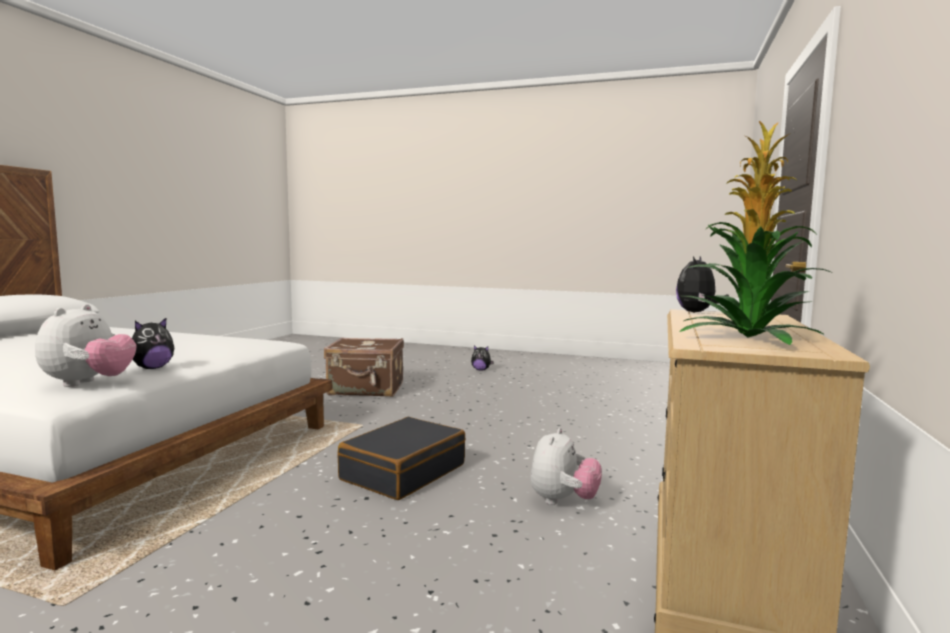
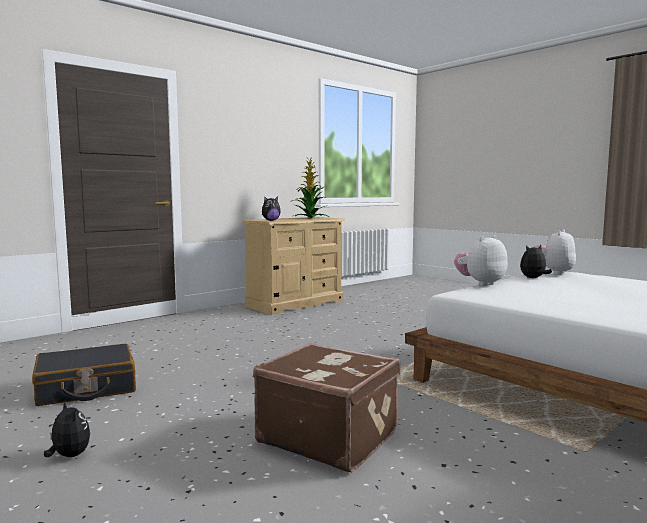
camera: 150 degrees left, 0 degrees up
(403, 472) = (372, 341): black suitcase -> black suitcase (86, 388)
(563, 501) = (309, 320): plush toy -> plush toy (480, 283)

